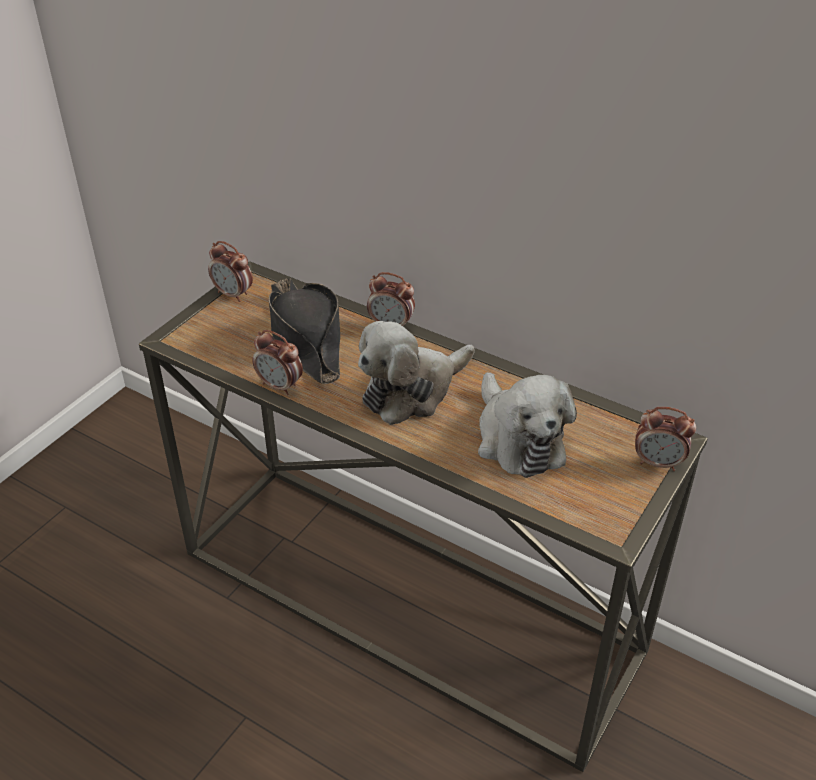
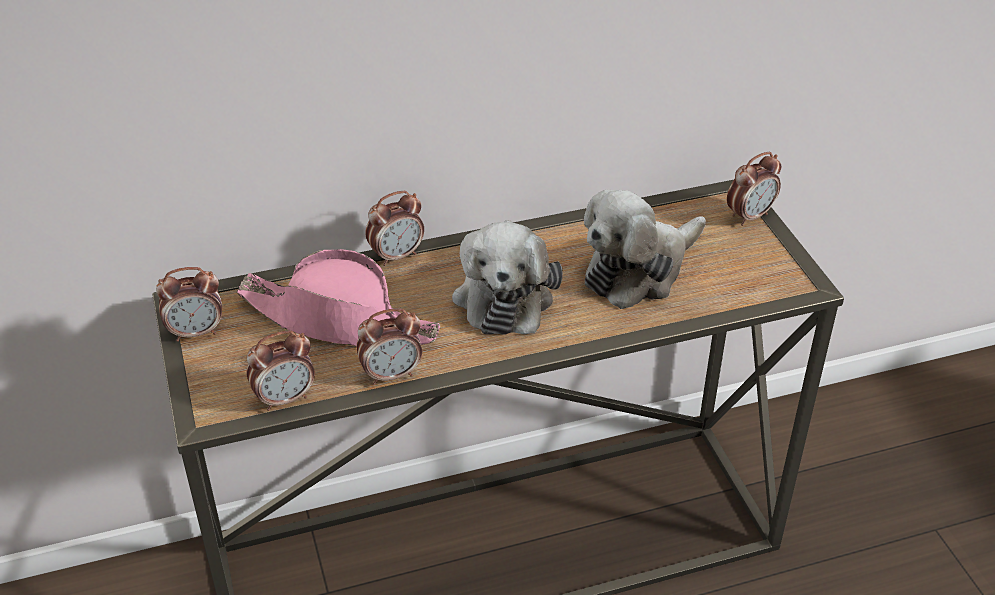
camera: 50 degrees left, 0 degrees up
(215, 357) = (285, 398): none -> alarm clock
(306, 339) = (340, 321): black hat -> pink hat
(517, 439) = (638, 270): plush toy -> plush toy turned 120 degrees clockwise

